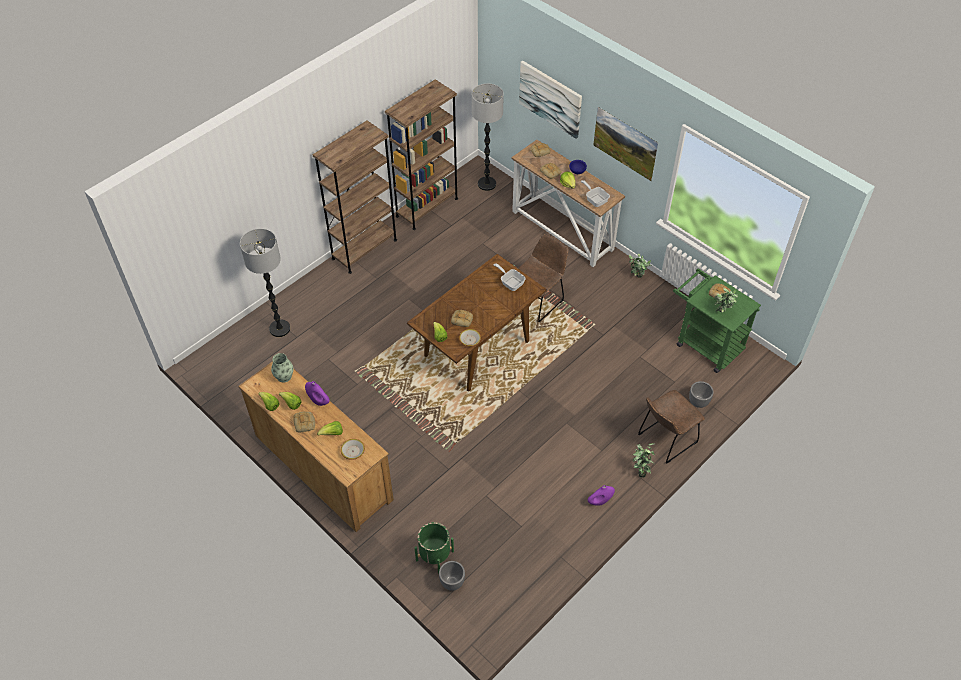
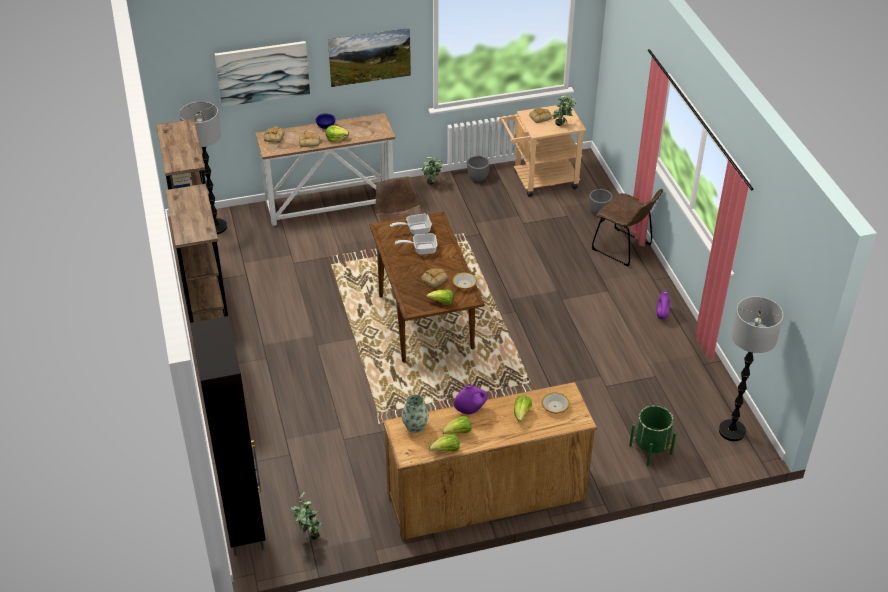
camera: 60 degrees left, 10 degrees down
(224, 345) = (244, 524): none -> black cabinet
(280, 329) = (265, 465): floor lamp -> floor lamp (732, 431)
(305, 423) = (492, 431): bread -> none
(452, 583) = (688, 448): grey planter -> grey planter (478, 178)
(595, 199) = (372, 131): frying pan -> frying pan (421, 249)
(640, 471) = (646, 277): potted plant -> potted plant (308, 535)
(665, 440) = (624, 248): brown chair -> brown chair turned 45 degrees counterclockwise
(704, 343) = (539, 181): green cart -> beige cart

